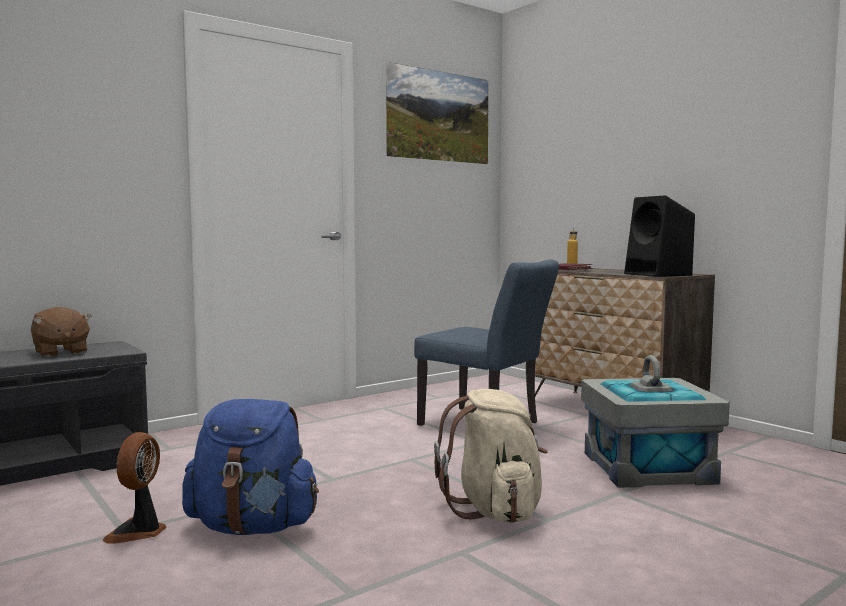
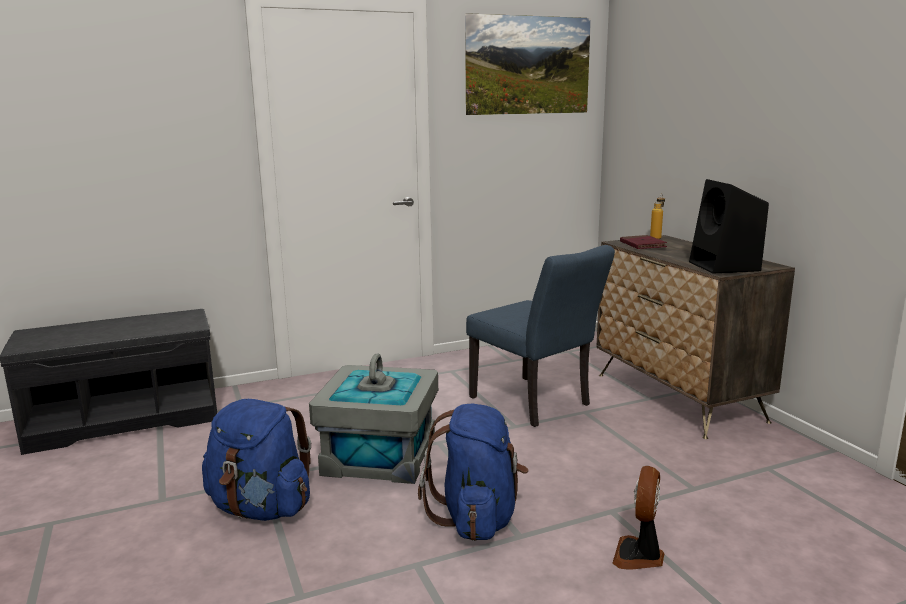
camera: 15 degrees right, 10 degrees up
(60, 352) = (142, 325): brown plush toy -> none
(138, 532) = (172, 501): fan -> fan (639, 556)
(495, 510) = (477, 517): beige backpack -> blue backpack
(648, 468) = (665, 481): grey storage box -> grey storage box (380, 456)

